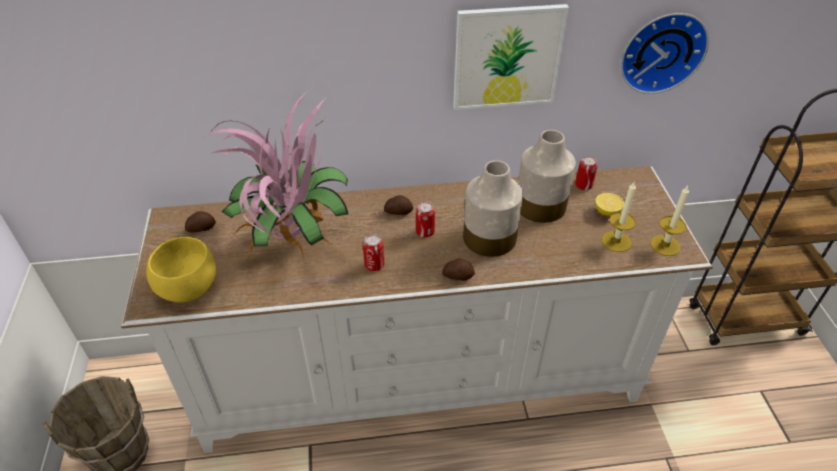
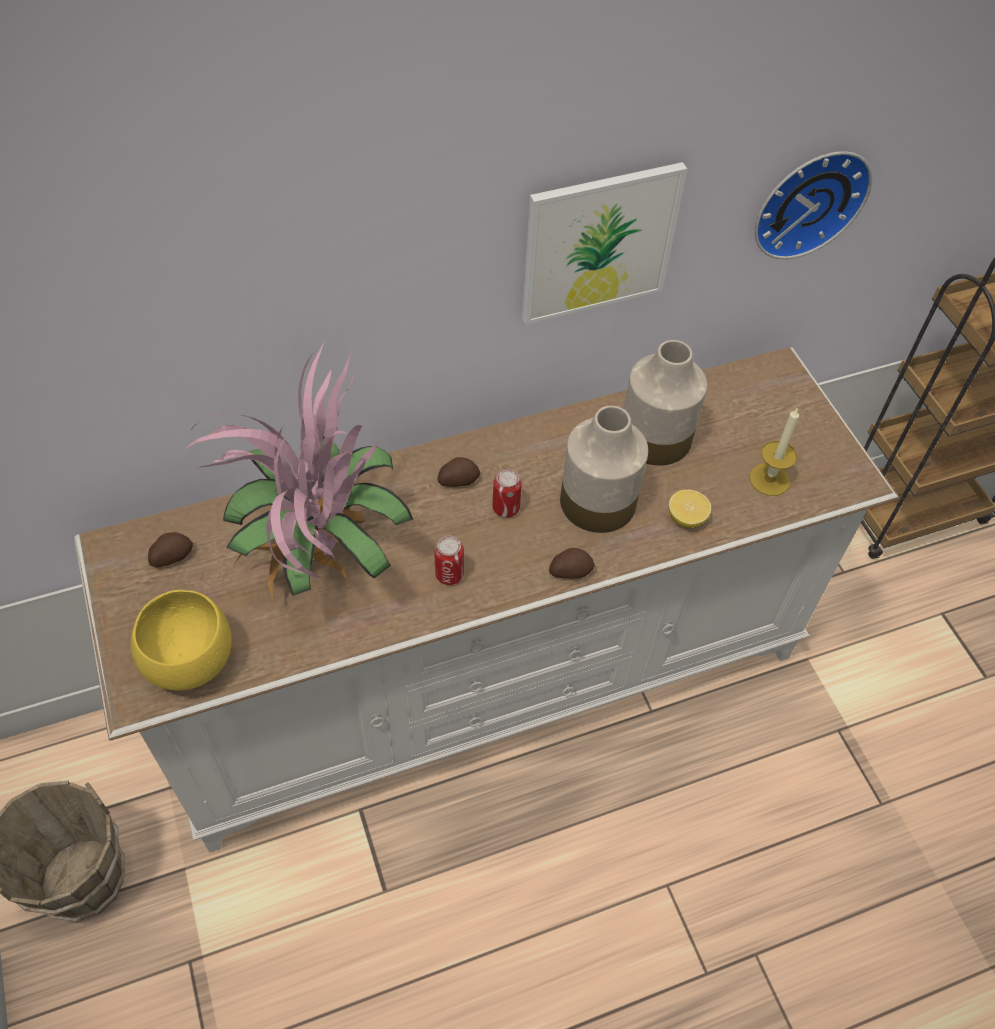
camera: 15 degrees left, 10 degrees up
(583, 185) = (707, 395): can -> none
(607, 212) = (747, 433): lemon -> lemon (686, 518)
(665, 245) = (834, 475): candle -> none

